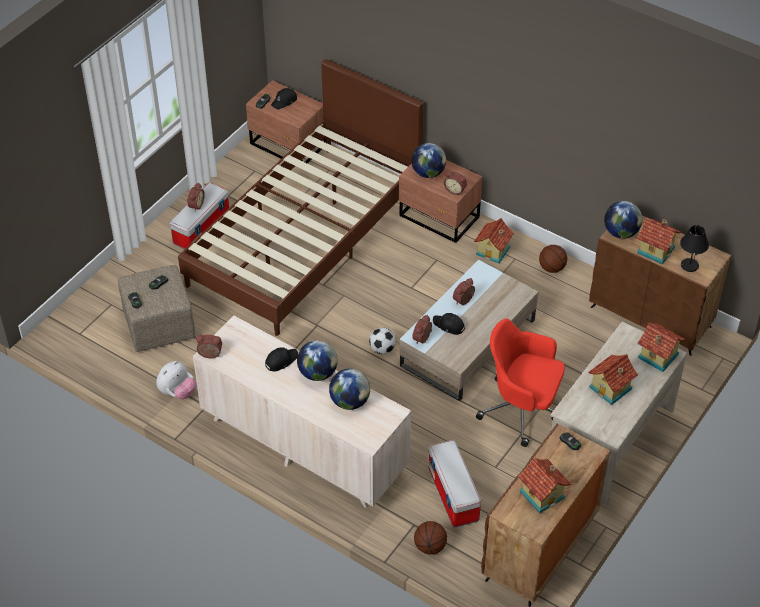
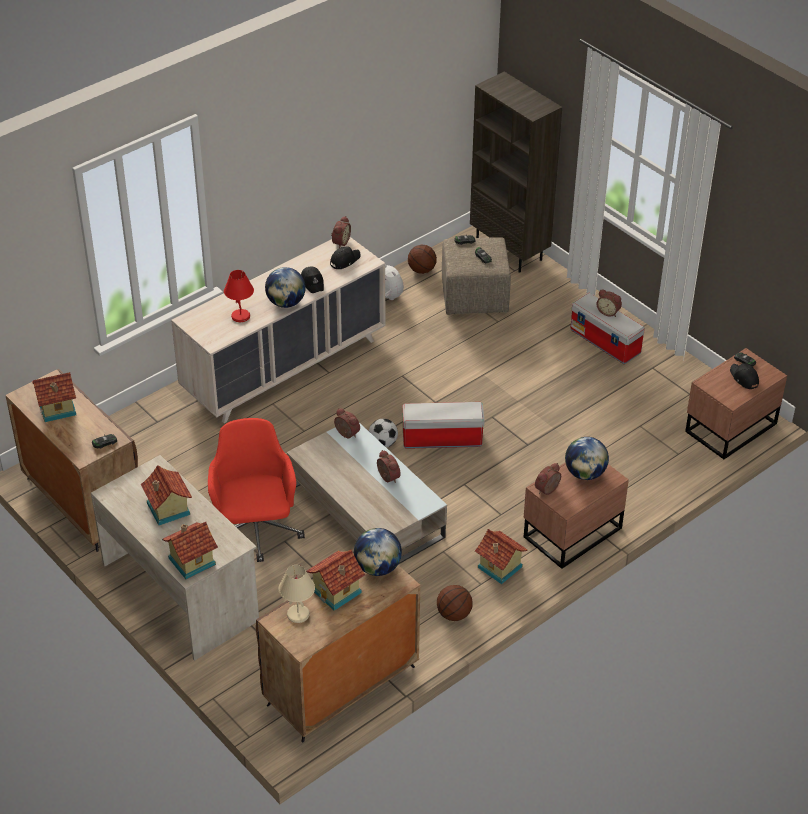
camera: 105 degrees right, 5 degrees down
(80, 313) = (510, 250): none -> brown bookcase
(305, 236) = (570, 416): brown bed -> none
(350, 401) = (241, 317): globe -> red table lamp
(430, 546) = (128, 427): basketball -> basketball (422, 270)
(448, 325) = (356, 457): black cap -> black cap (344, 260)
(454, 495) = (175, 456): storage box -> storage box (441, 439)
(521, 410) = (255, 532): red office chair -> red office chair turned 45 degrees counterclockwise
(689, 265) = (298, 614): black table lamp -> beige table lamp

